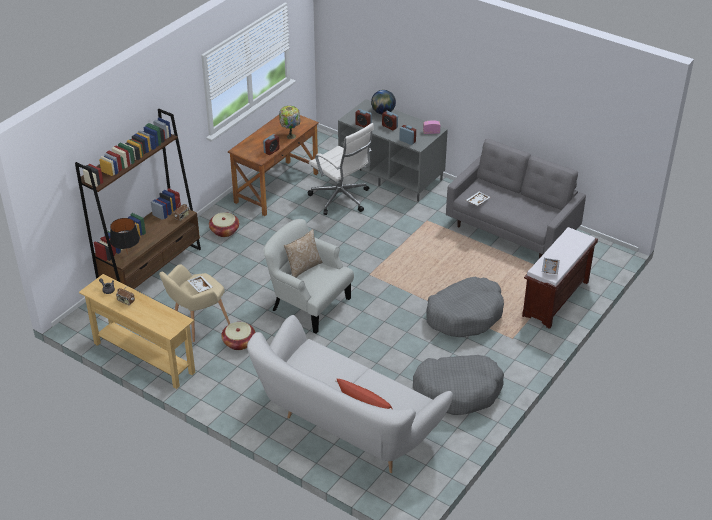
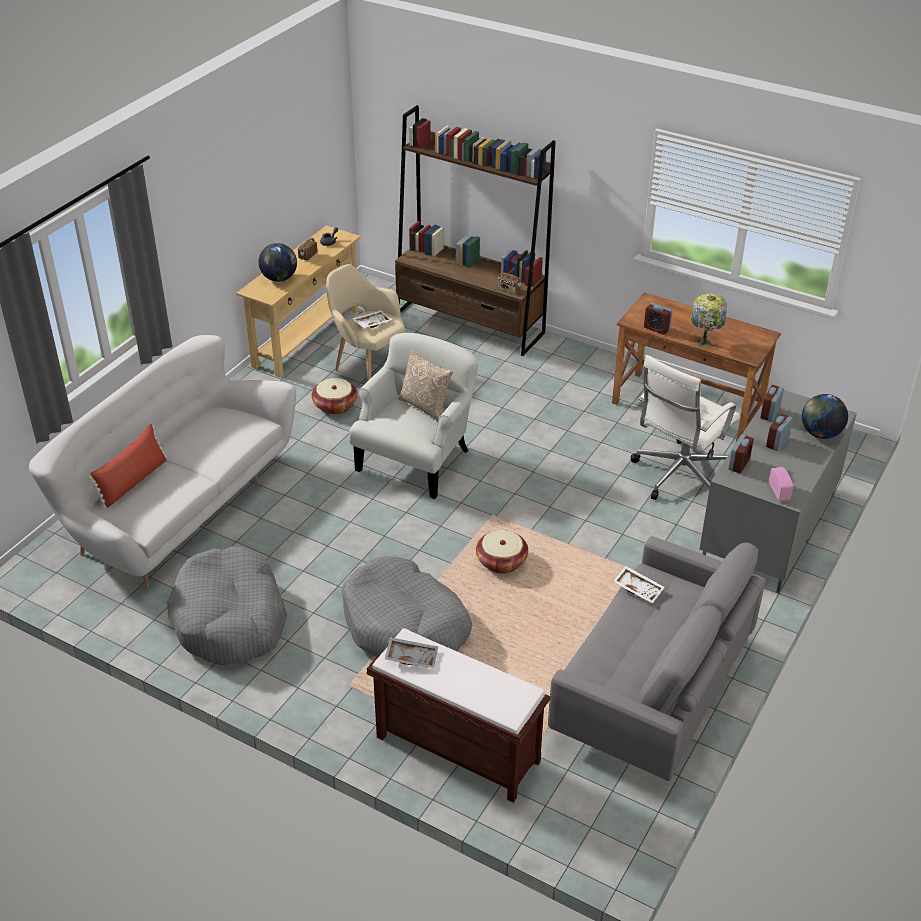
camera: 85 degrees right, 0 degrees up
(127, 254) = (423, 260): black table lamp -> none
(156, 316) = (279, 278): none -> globe
(224, 231) = (568, 371): basket -> basket (501, 561)

